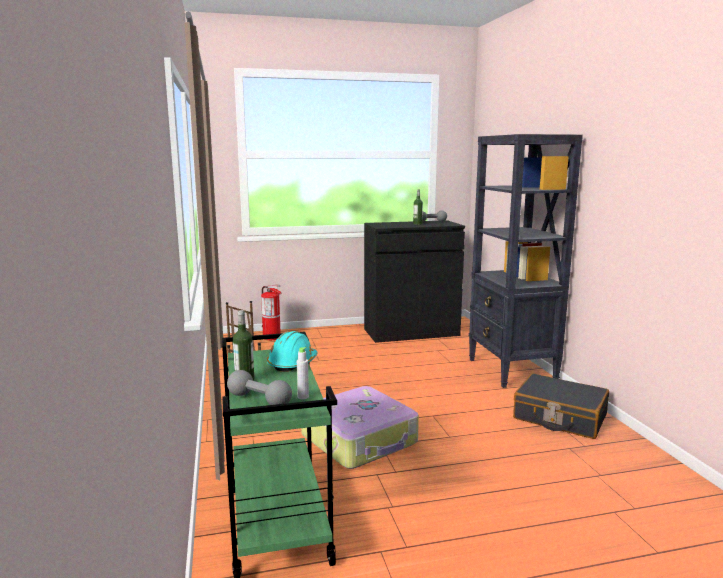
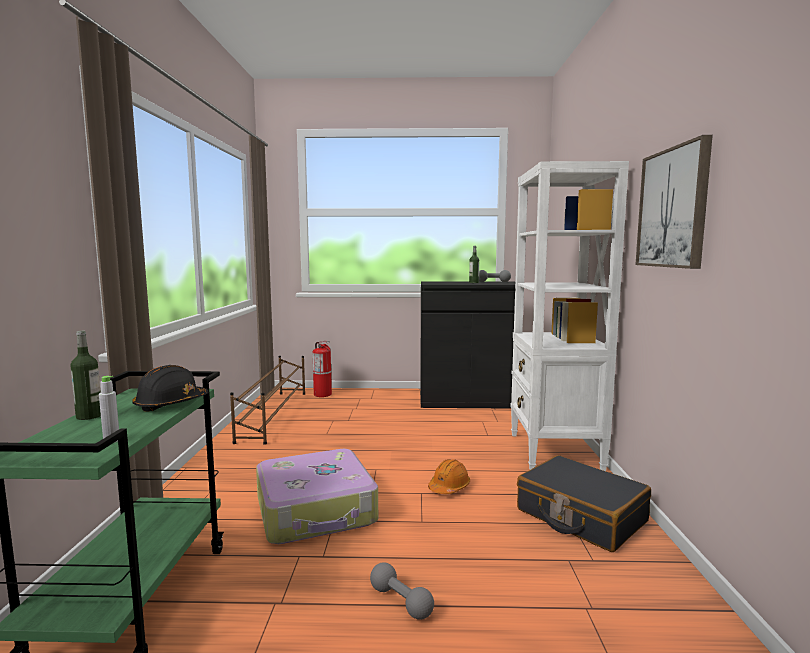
camera: 15 degrees right, 5 degrees down
(259, 400) = (60, 439): grey dumbbell -> grey dumbbell (401, 602)
(292, 363) = (171, 404): turquoise hard hat -> black hard hat
(451, 408) = (449, 487): none -> orange hard hat
(511, 371) = (554, 452): black bookcase -> white bookcase
(629, 182) = (673, 208): none -> picture

